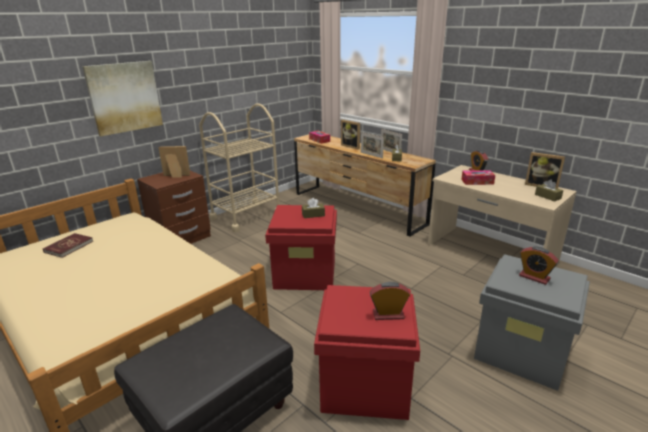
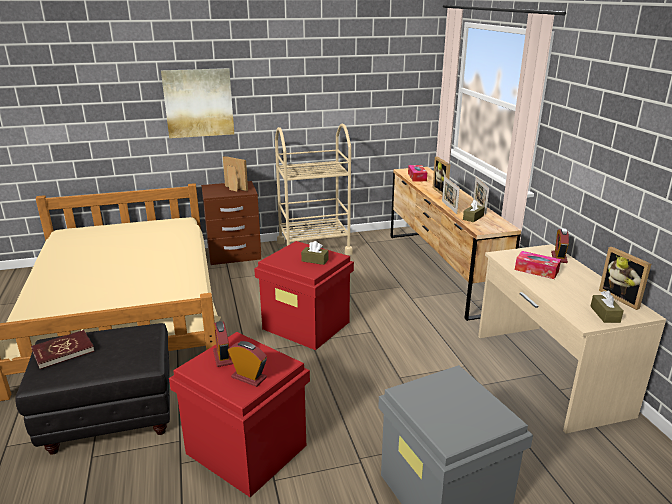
camera: 30 degrees right, 0 degrees up
(69, 247) = (113, 235): red book -> red book (63, 351)
(534, 277) = (453, 401): alarm clock -> alarm clock (223, 357)

